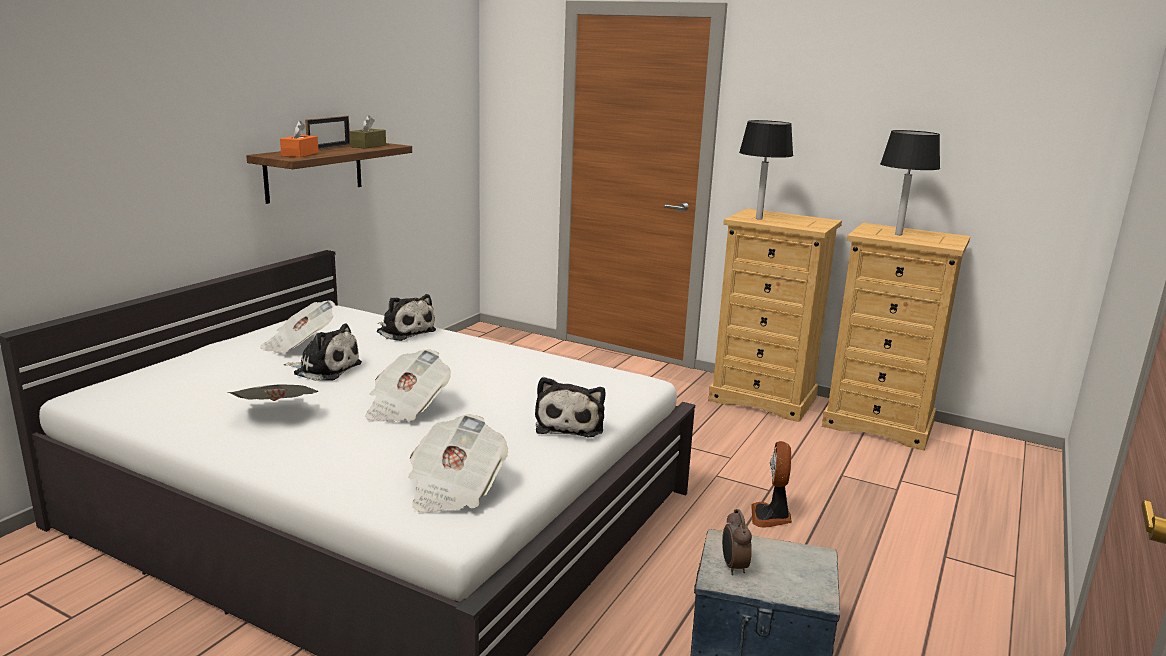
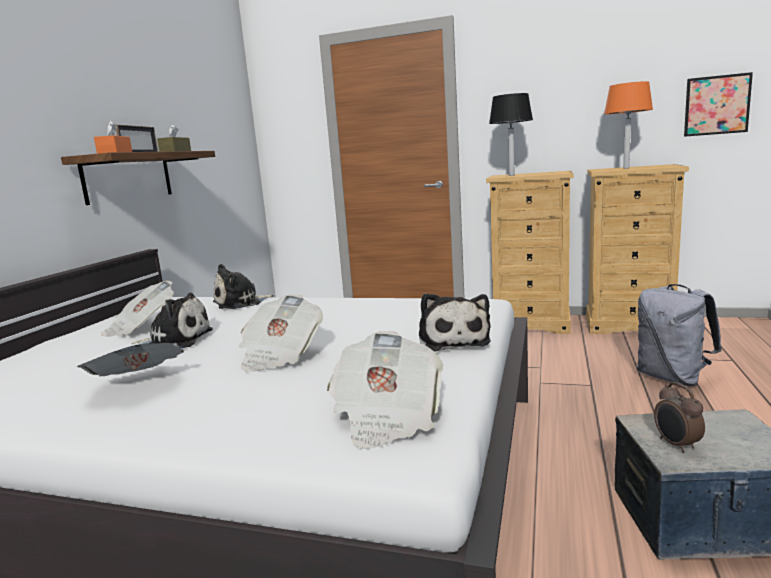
camera: 10 degrees left, 5 degrees down
(404, 331) = (240, 303): plush toy -> plush toy turned 120 degrees clockwise
(771, 517) = (611, 405): fan -> none
(867, 501) = (672, 378): none -> grey backpack
(898, 234) = (626, 168): black table lamp -> orange table lamp
(1034, 171) = (716, 105): none -> picture

